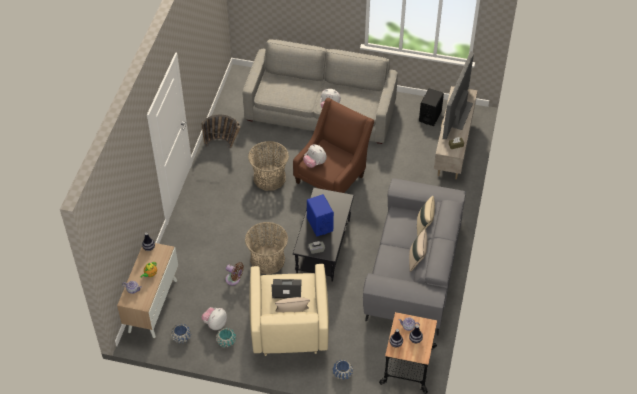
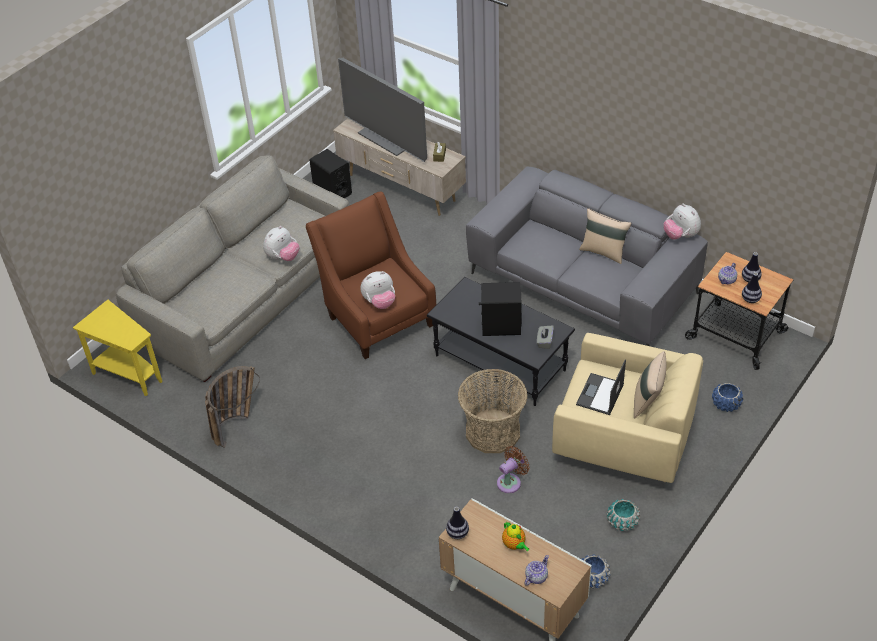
camera: 65 degrees left, 5 degrees down
(215, 324) = (584, 527): plush toy -> plush toy (680, 236)
(239, 87) = (128, 373): none -> yellow side table
(269, 178) = (337, 387): basket -> none
(319, 224) = (500, 326): blue speaker -> black speaker
(424, 225) = (550, 228): beige pillow -> none

